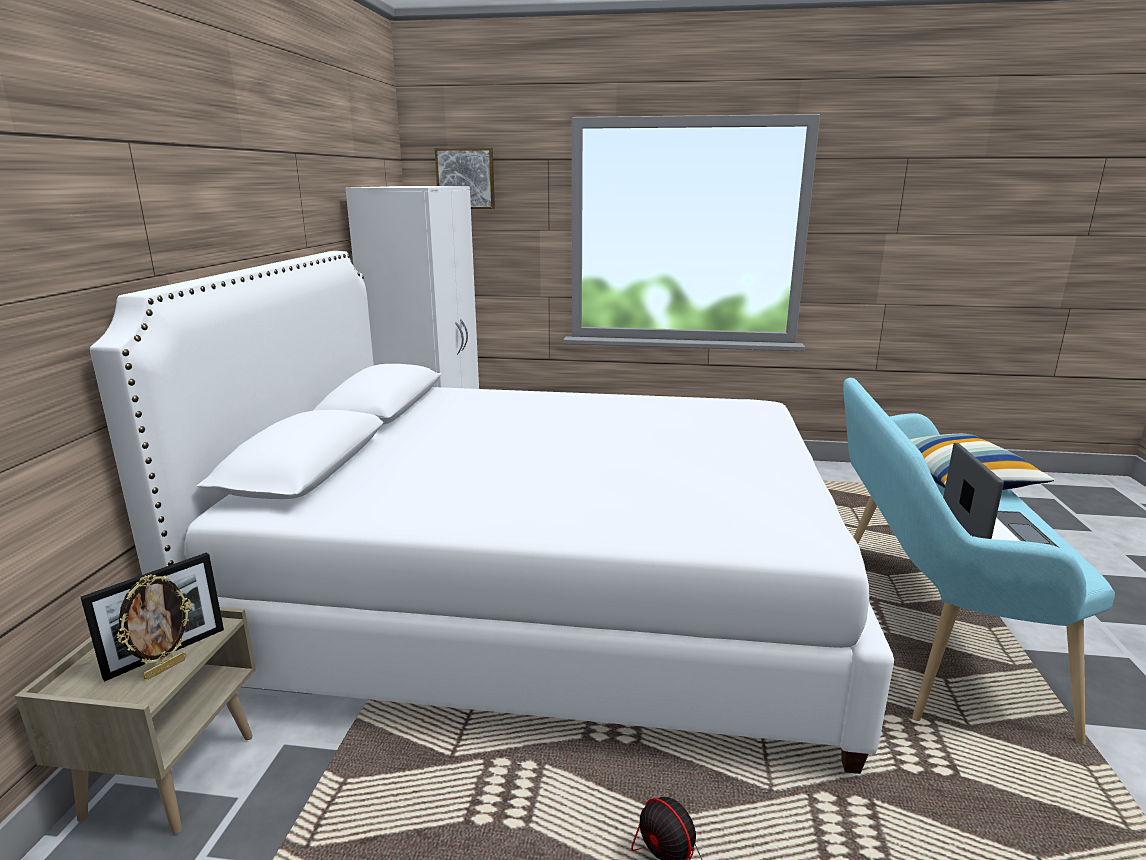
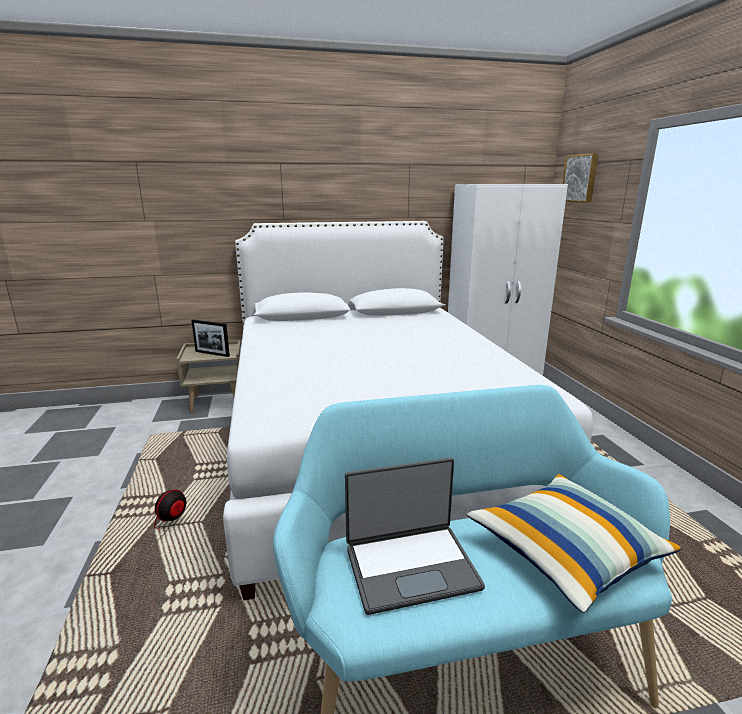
camera: 70 degrees right, 0 degrees up
(165, 668) = (203, 356): picture frame -> none

